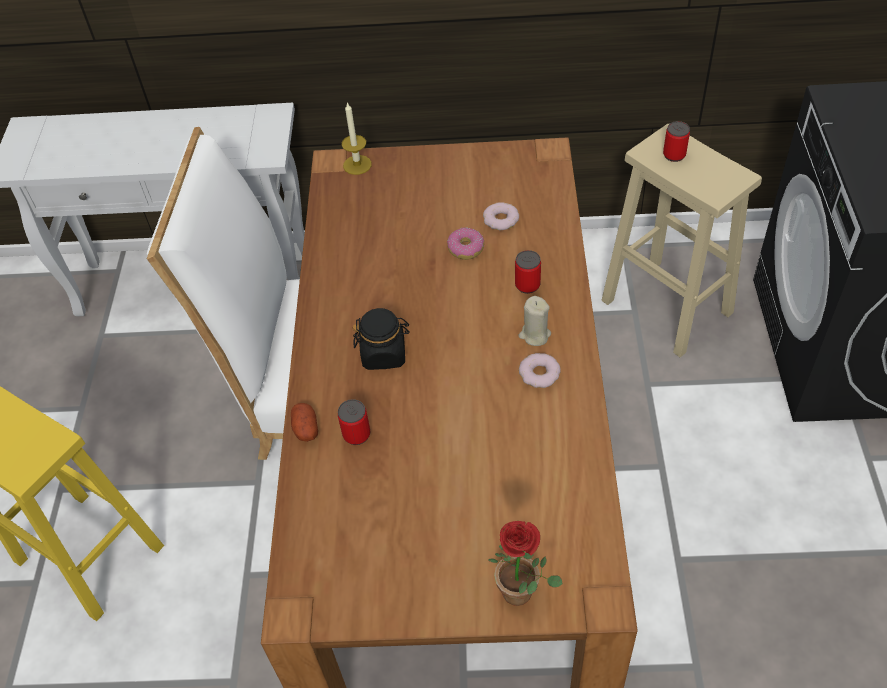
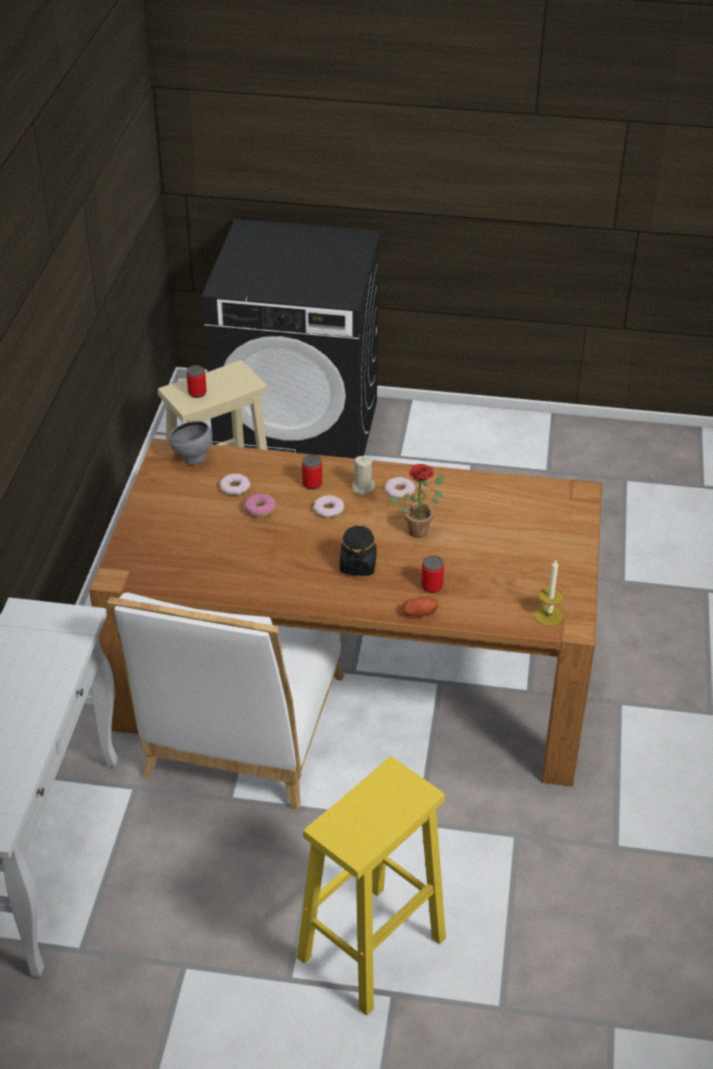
camera: 85 degrees left, 10 degrees down
(357, 165) = (126, 561): candle -> candle (548, 615)
(482, 309) = (328, 509): none -> donut
(523, 593) = (572, 523): potted plant -> potted plant (420, 528)
(541, 175) = (192, 459): none -> grey bowl

